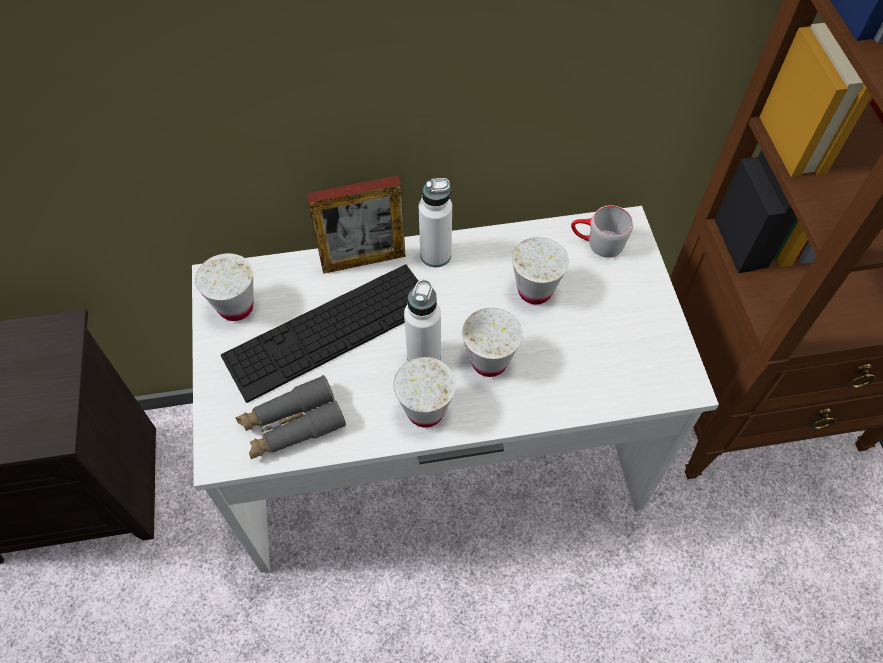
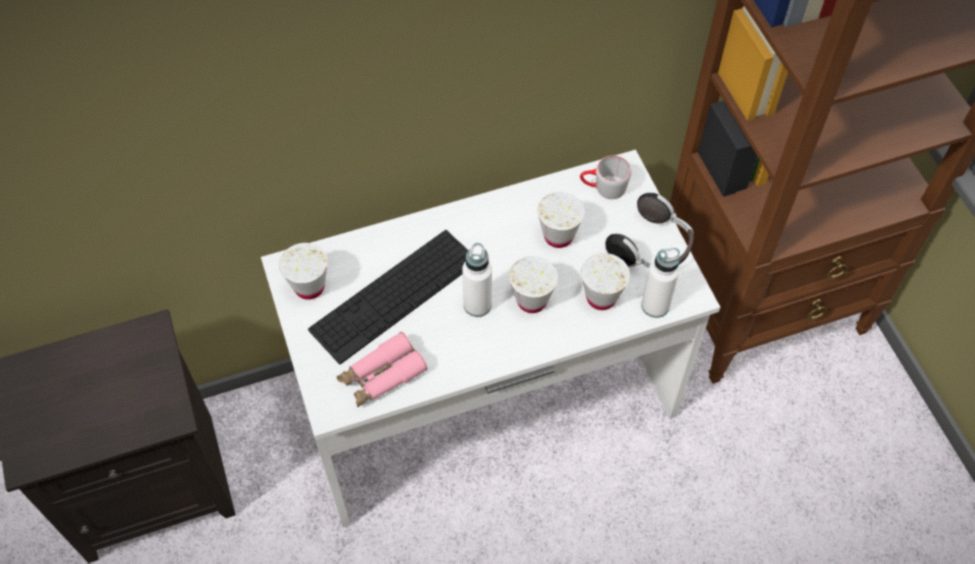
camera: 10 degrees left, 0 degrees up
(292, 425) = (381, 376): grey binoculars -> pink binoculars
(363, 260) = (408, 231): picture frame -> none
(425, 411) = (488, 348): white cup -> white cup (601, 297)
(435, 255) = (469, 217): white bottle -> white bottle (655, 305)
(643, 321) = (651, 248): none -> headphones

